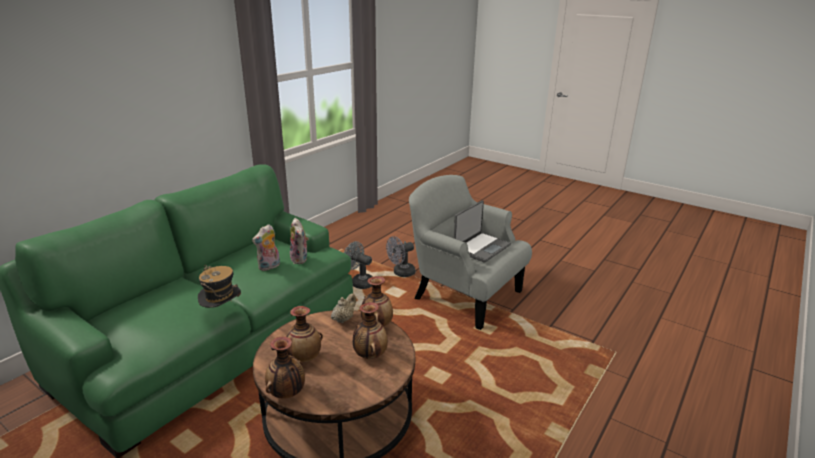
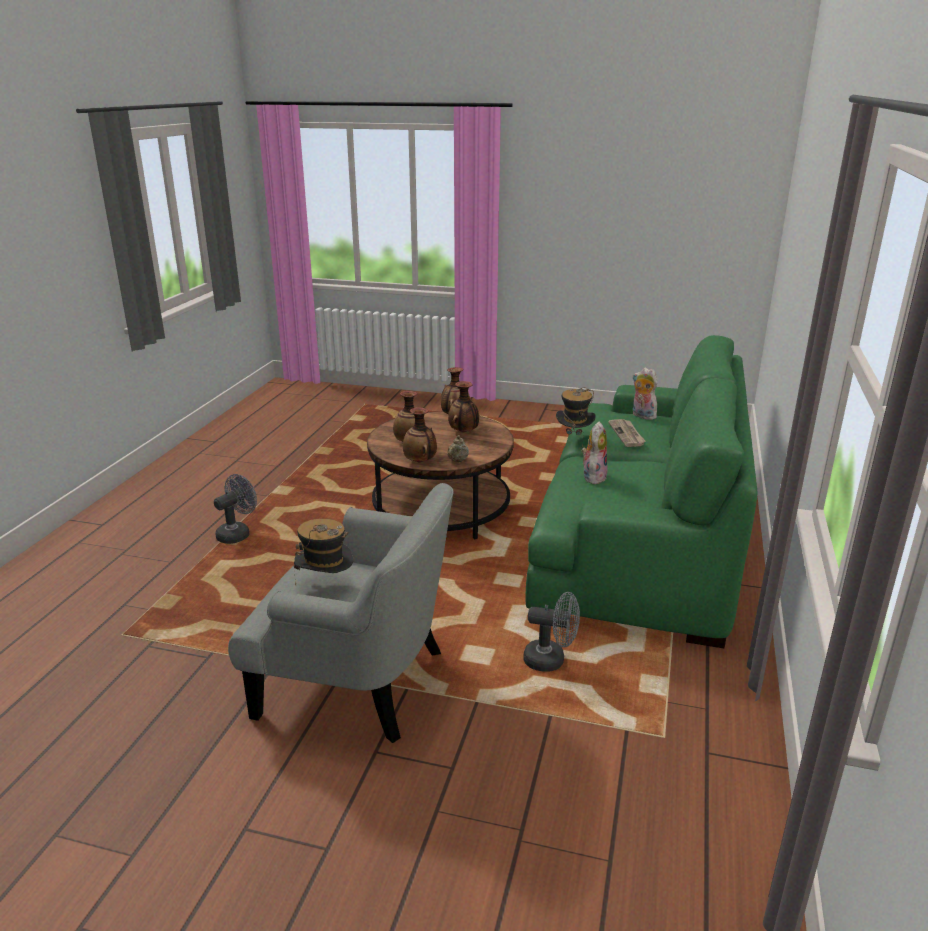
camera: 160 degrees right, 0 degrees up
(179, 299) = (627, 434): none -> newspaper
(300, 259) = (572, 495): plush toy -> plush toy (642, 416)
(401, 273) = (494, 701): grey fan -> grey fan (237, 533)
(481, 247) = (325, 585): laptop -> hat

